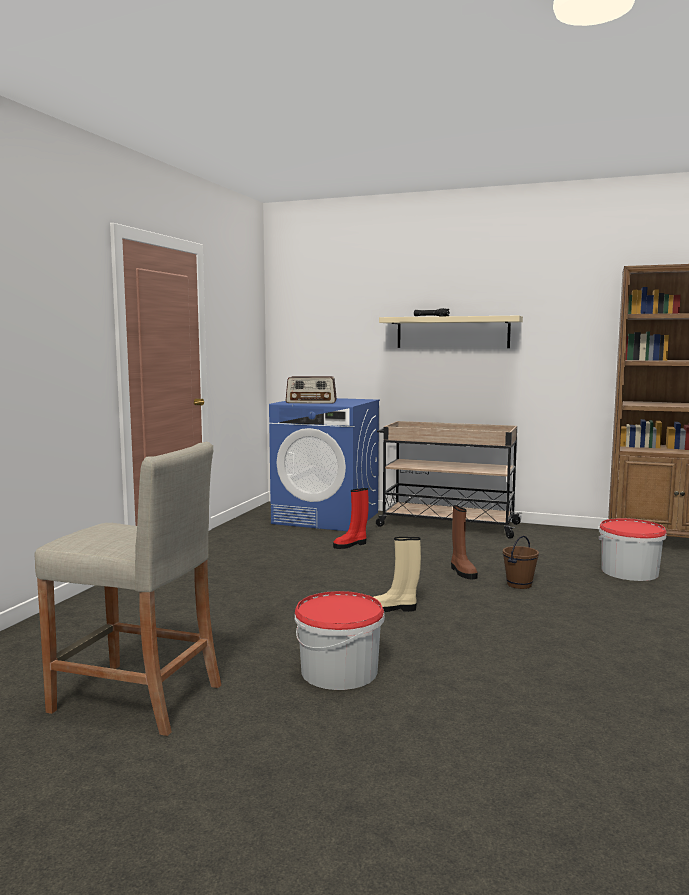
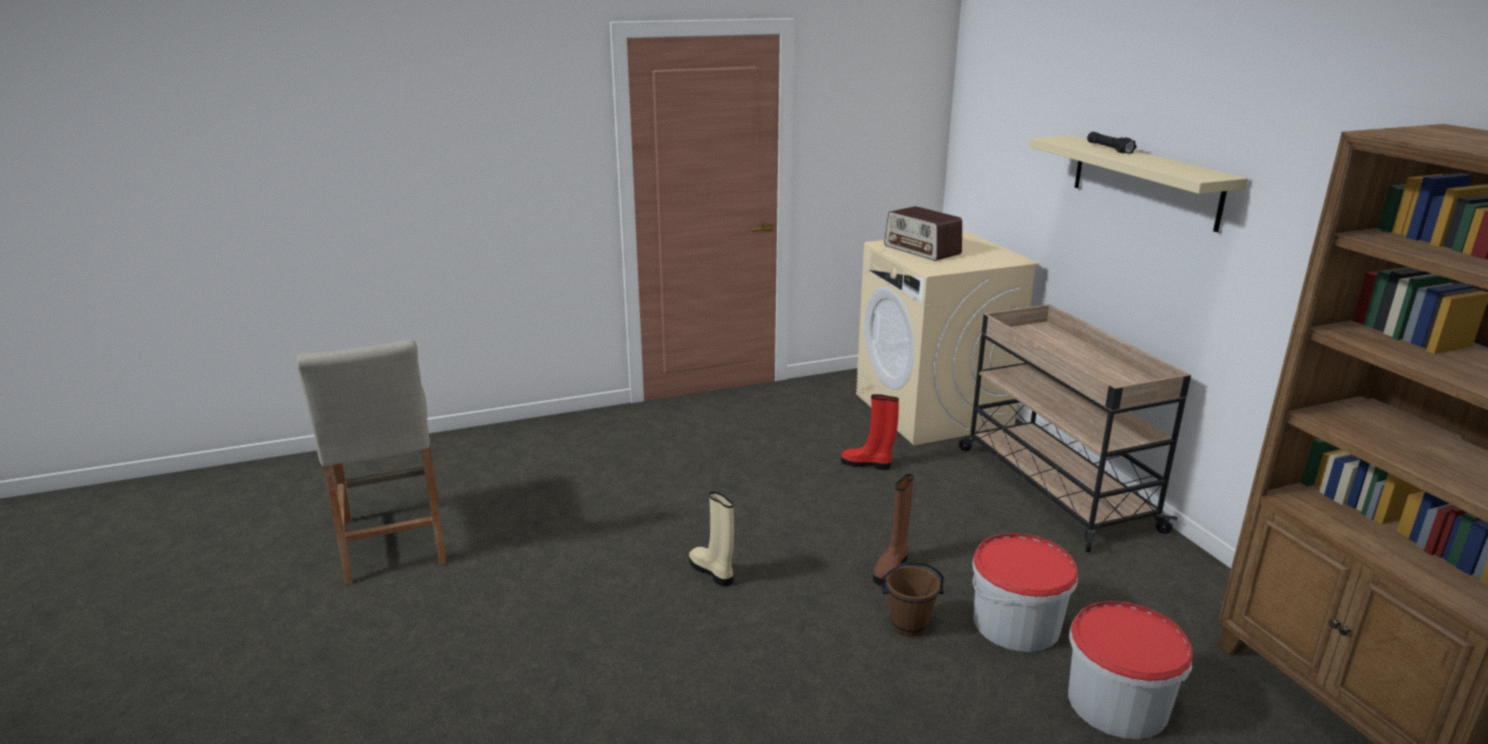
camera: 50 degrees right, 15 degrees up
(327, 518) = (933, 410): blue washing machine -> beige washing machine
(339, 671) = (528, 608): bucket -> bucket (1016, 623)

